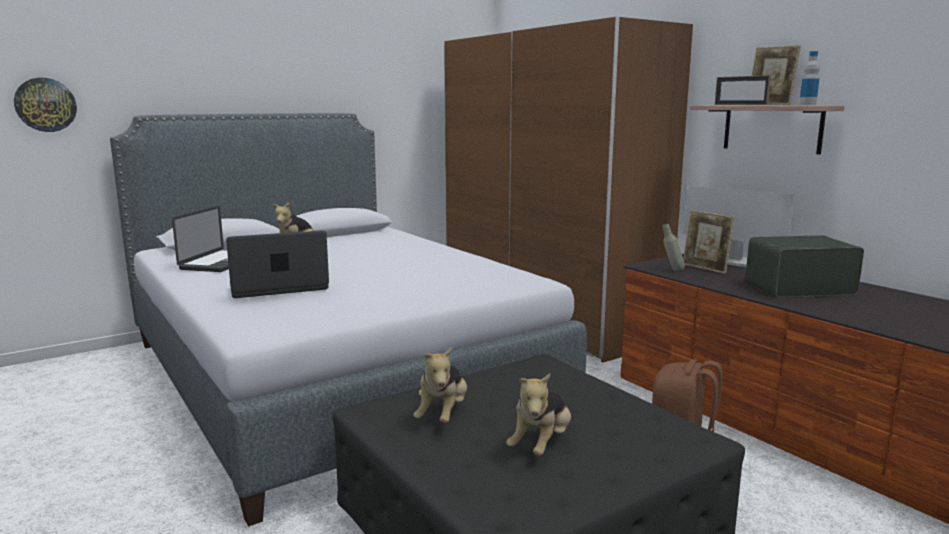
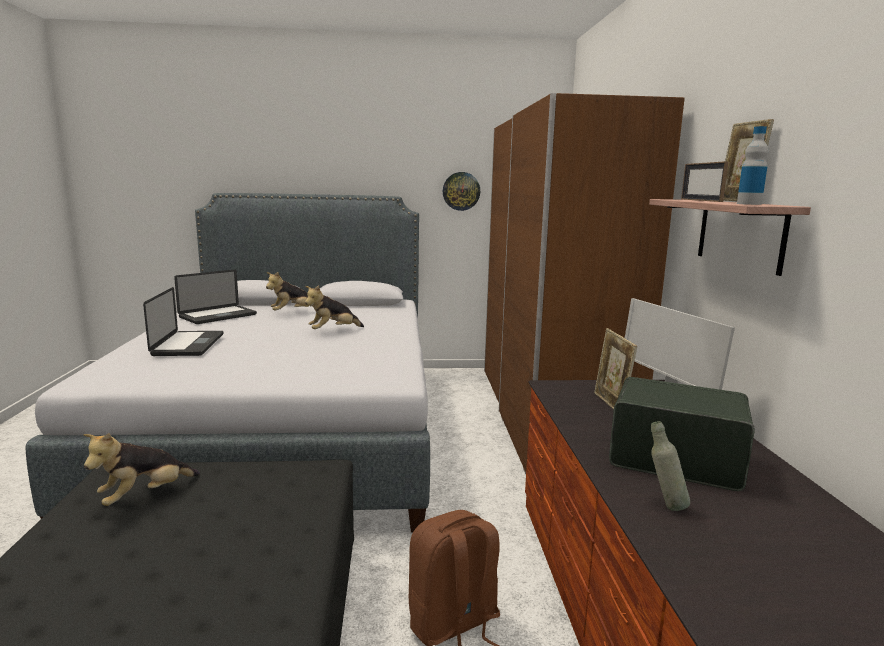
camera: 30 degrees right, 0 degrees up
(45, 105) = (158, 183): wall clock -> wall clock (461, 191)
(279, 287) = (188, 345): laptop -> laptop turned 75 degrees clockwise
(541, 445) = (144, 559): plush toy -> plush toy (333, 331)
(672, 271) = (564, 398): grey bottle -> grey bottle (665, 506)

